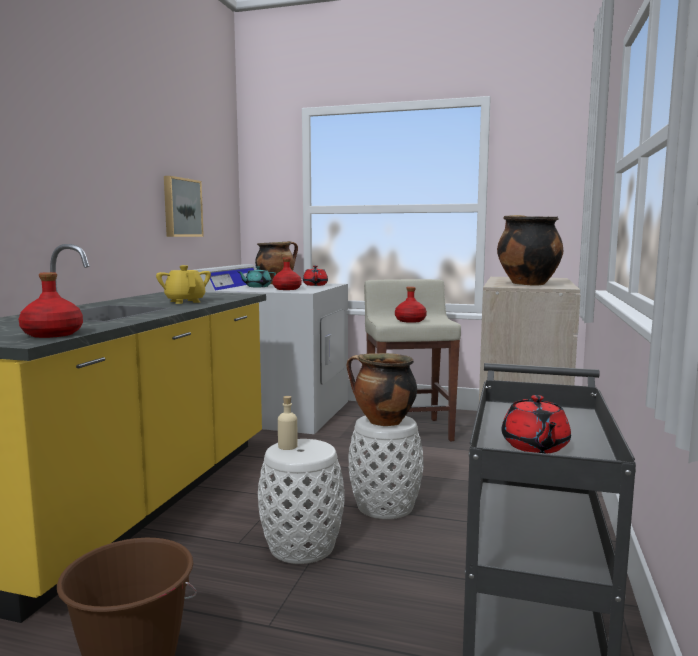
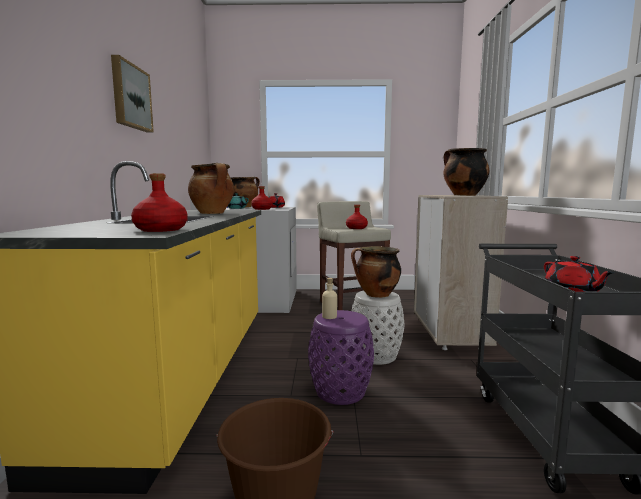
camera: 15 degrees left, 0 degrees up
(181, 207) = (181, 146): picture -> picture (130, 97)
(185, 301) = (213, 213): yellow teapot -> cooking pot
(302, 547) = (340, 391): white stool -> purple stool

